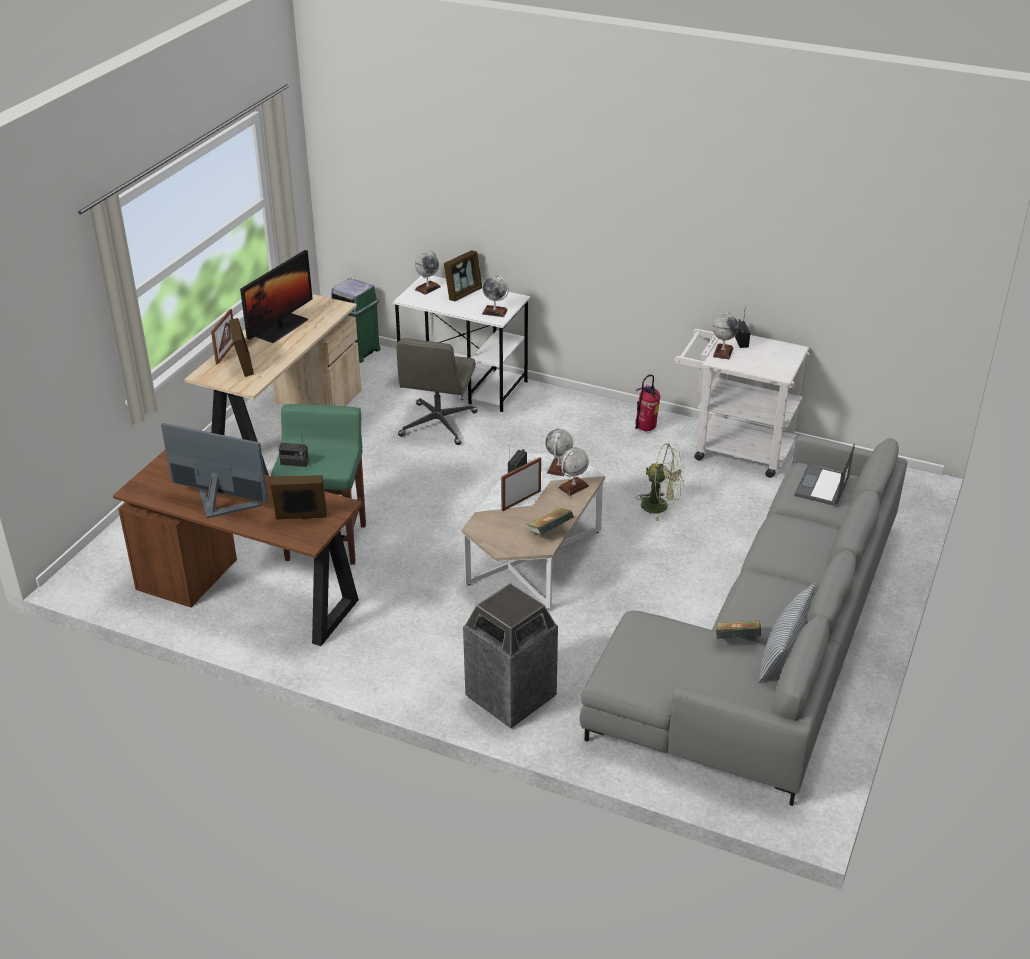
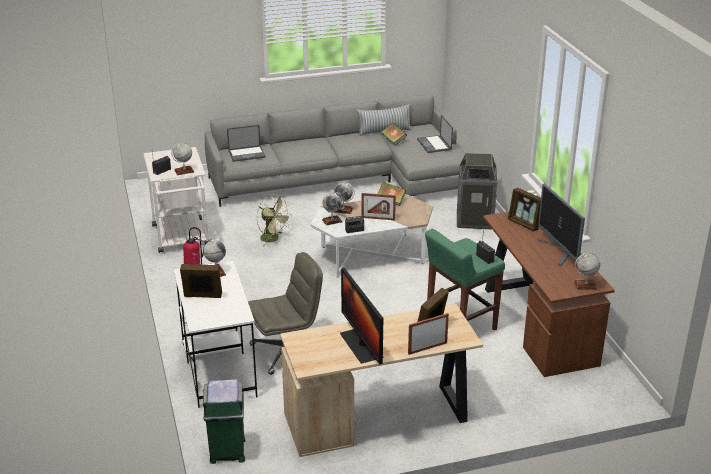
camera: 130 degrees left, 5 degrees down
(281, 328) = (361, 345): monitor -> monitor turned 105 degrees counterclockwise
(428, 288) = (213, 316): globe -> globe (585, 285)
(661, 506) = (273, 239): green fan -> green fan turned 150 degrees clockwise
(673, 669) = (434, 144): none -> laptop

